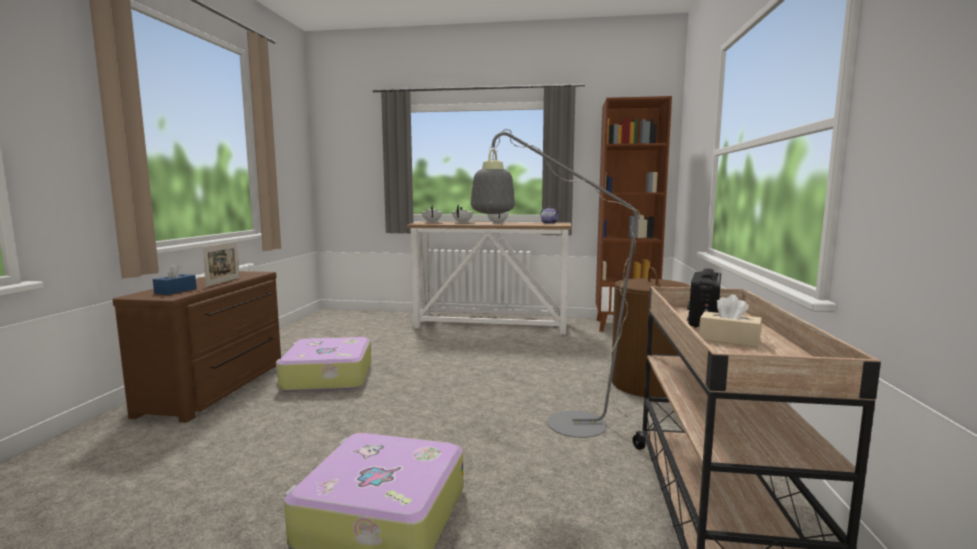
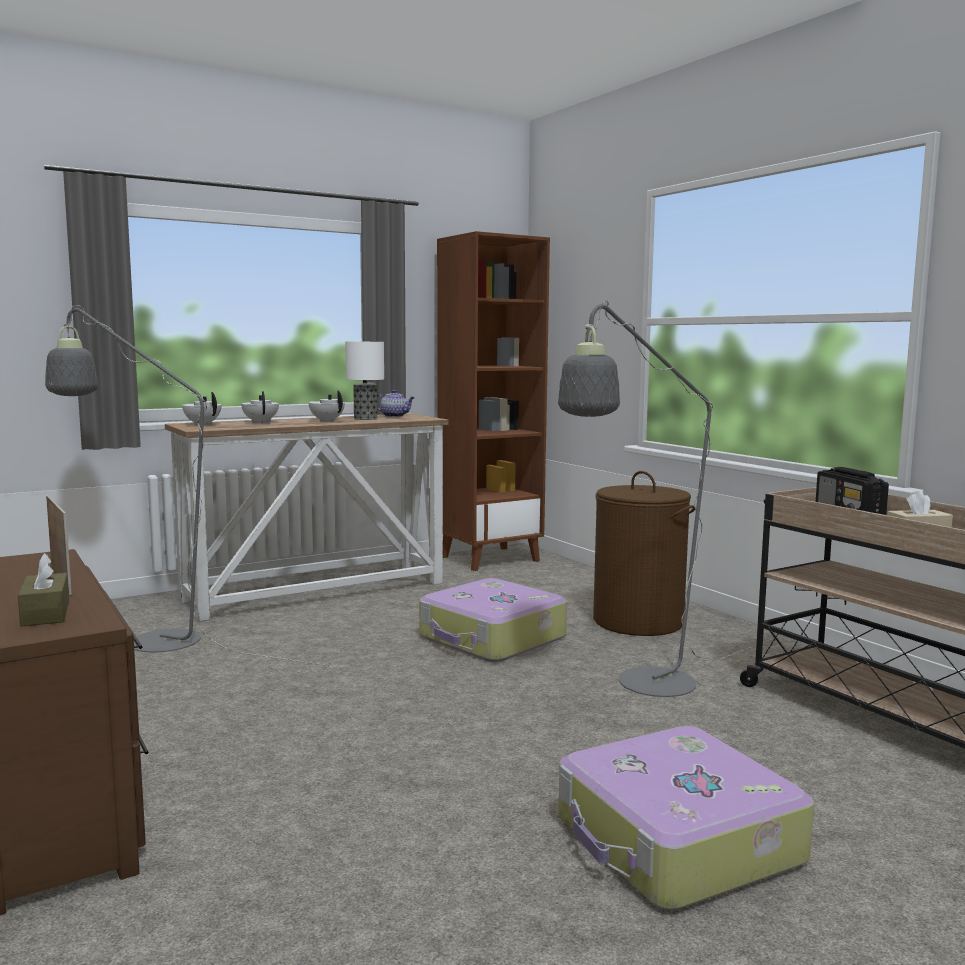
camera: 40 degrees left, 0 degrees up
(175, 291) = (45, 613): blue tissue box -> brown tissue box
(326, 377) = (226, 729): suitcase -> suitcase (492, 638)
(381, 331) = (149, 638): none -> grey floor lamp
(524, 223) = (365, 419): none -> table lamp

